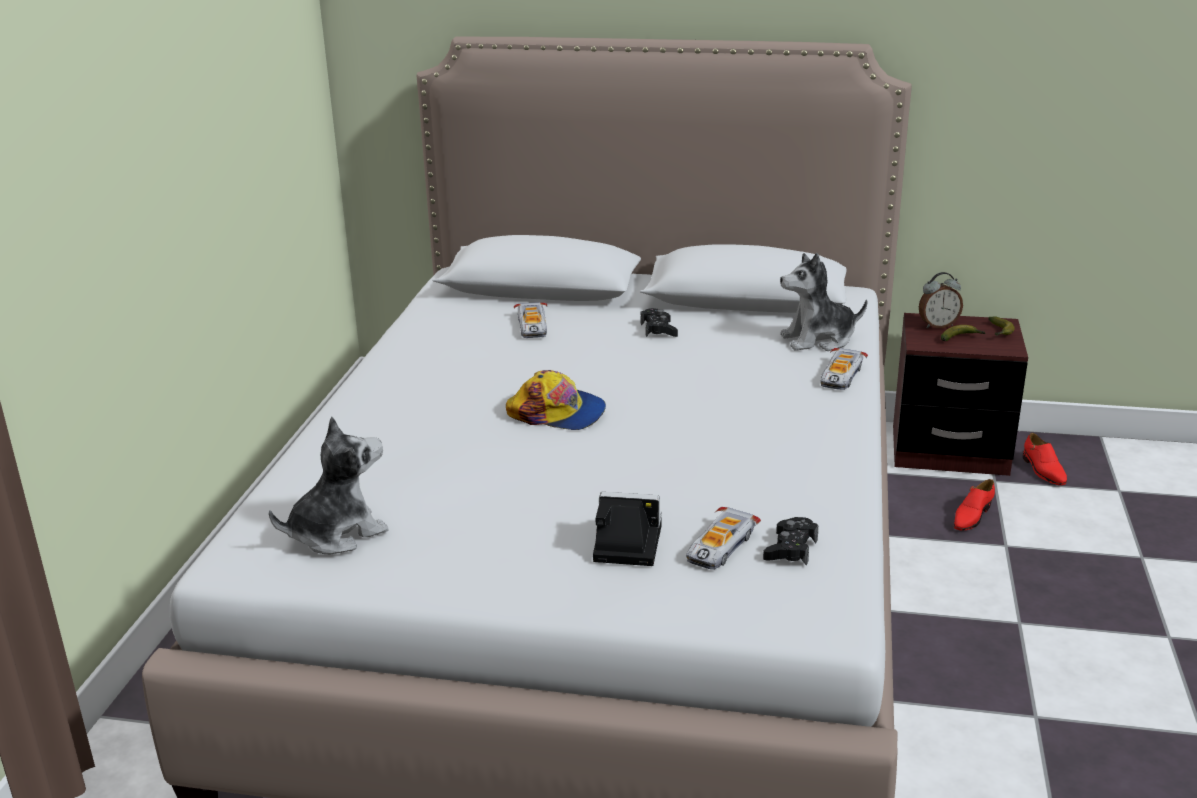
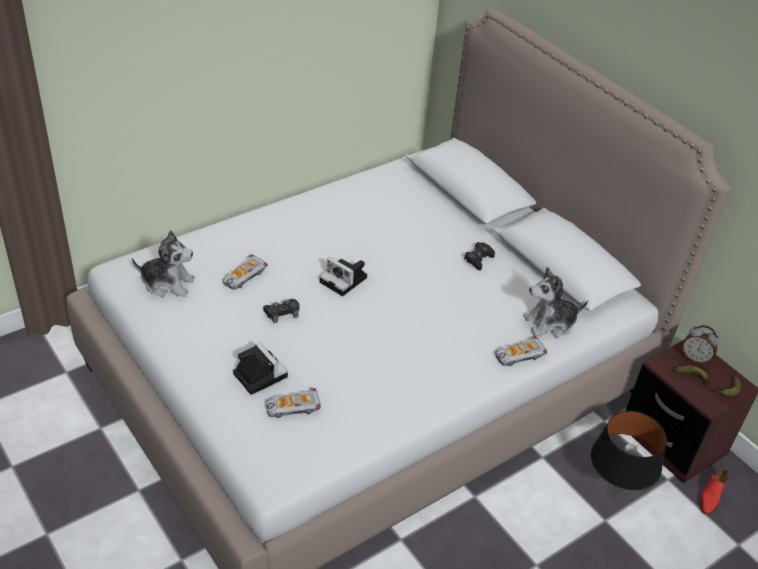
camera: 40 degrees right, 15 degrees up
(532, 326) = (420, 215): toy car -> toy car (244, 276)
(558, 413) = (345, 280): cap -> camera
(790, 549) = (318, 433): black game controller -> black game controller (282, 313)
(818, 340) = (550, 324): plush toy -> plush toy turned 45 degrees counterclockwise
(971, 516) = (615, 489): red shoe -> black table lamp

